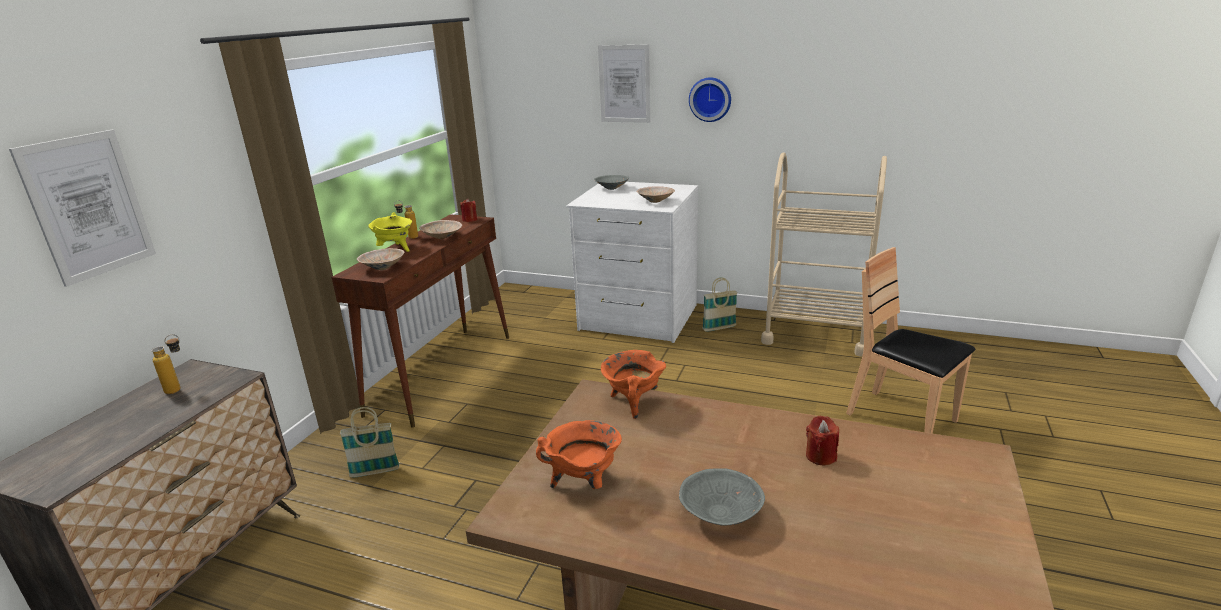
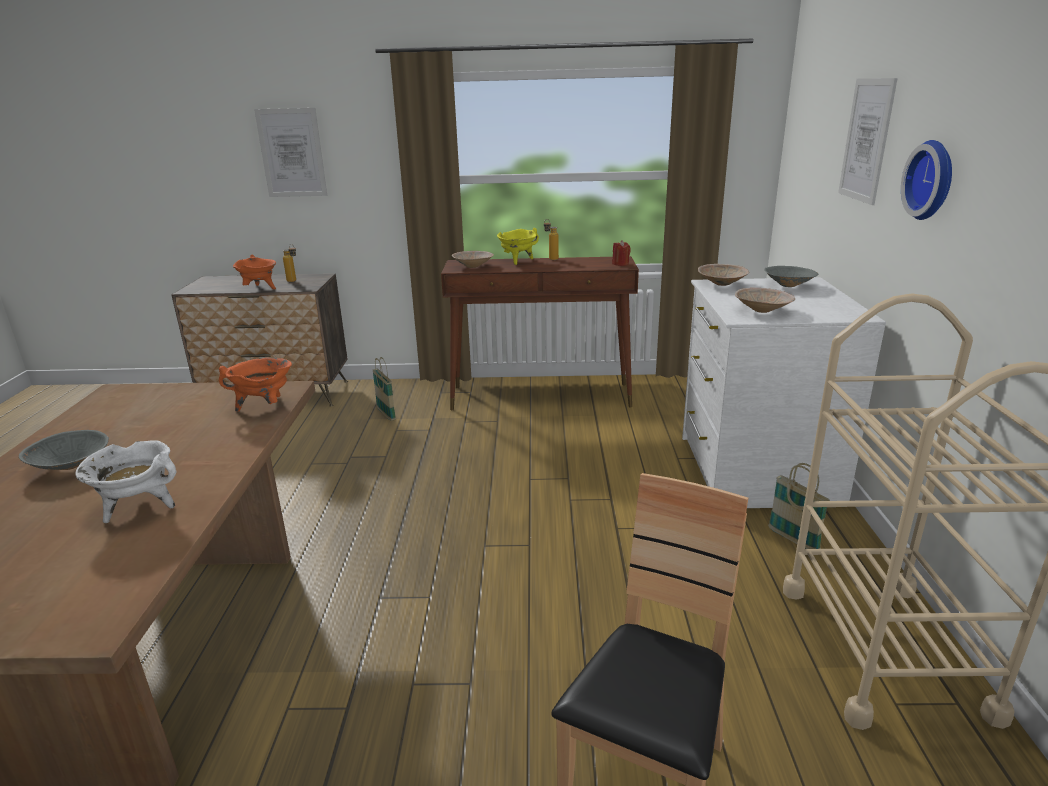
camera: 70 degrees right, 0 degrees up
(443, 237) = (560, 266): beige bowl -> beige bowl (721, 284)
(584, 483) = (142, 408): orange cooking pot -> orange cooking pot (260, 289)
(820, 456) = (139, 507): red candle -> white cooking pot

